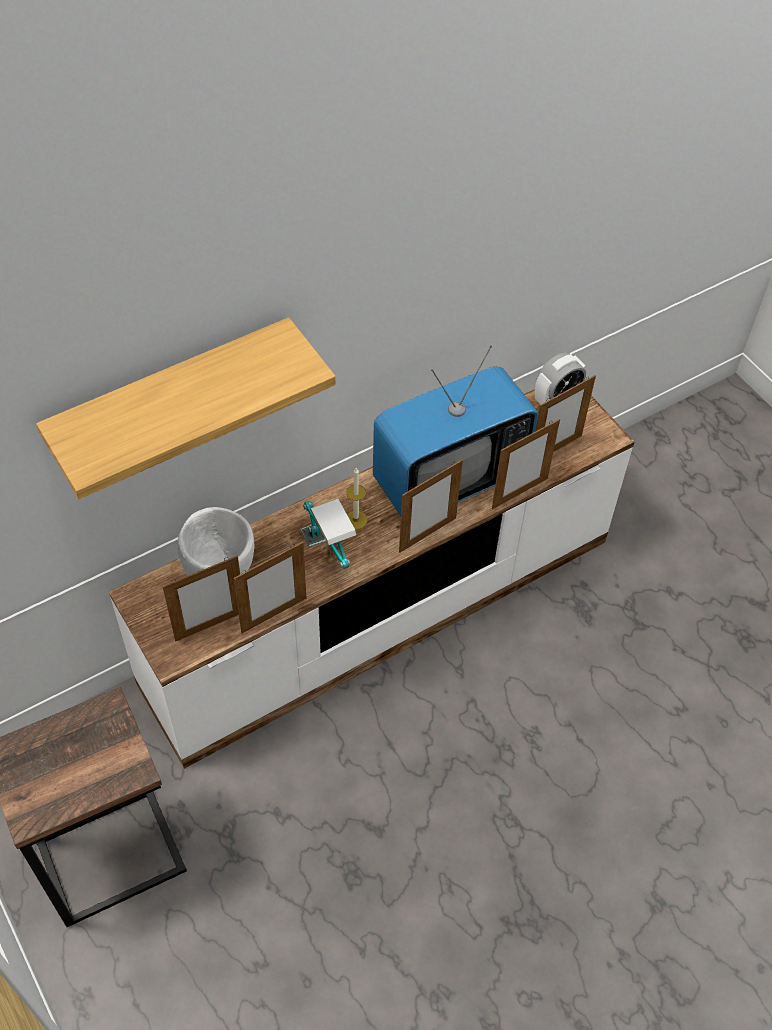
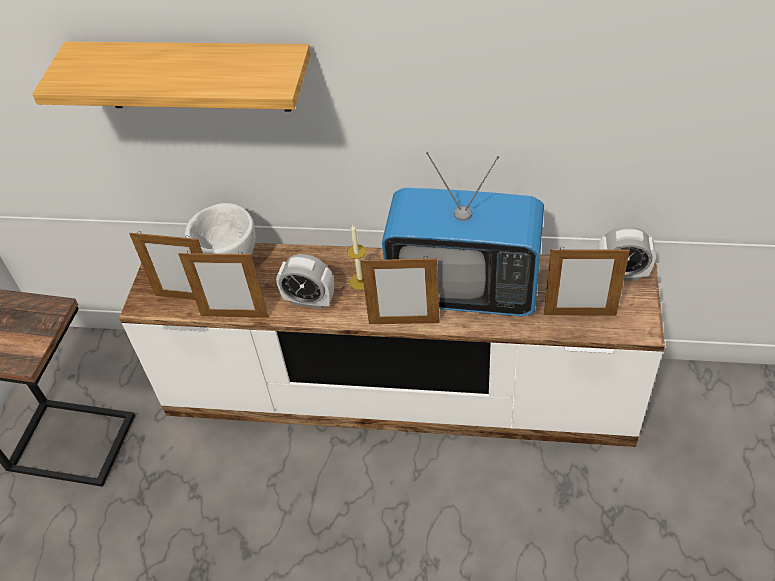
camera: 45 degrees right, 5 degrees down
(328, 562) = (309, 300): table lamp -> alarm clock
(519, 493) = (513, 332): picture frame -> none

